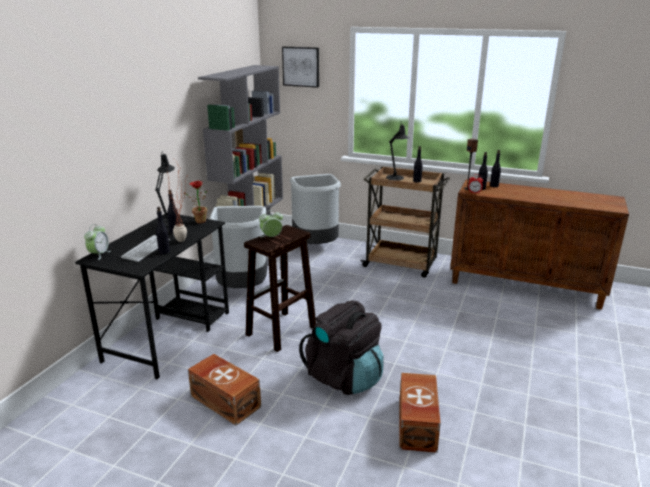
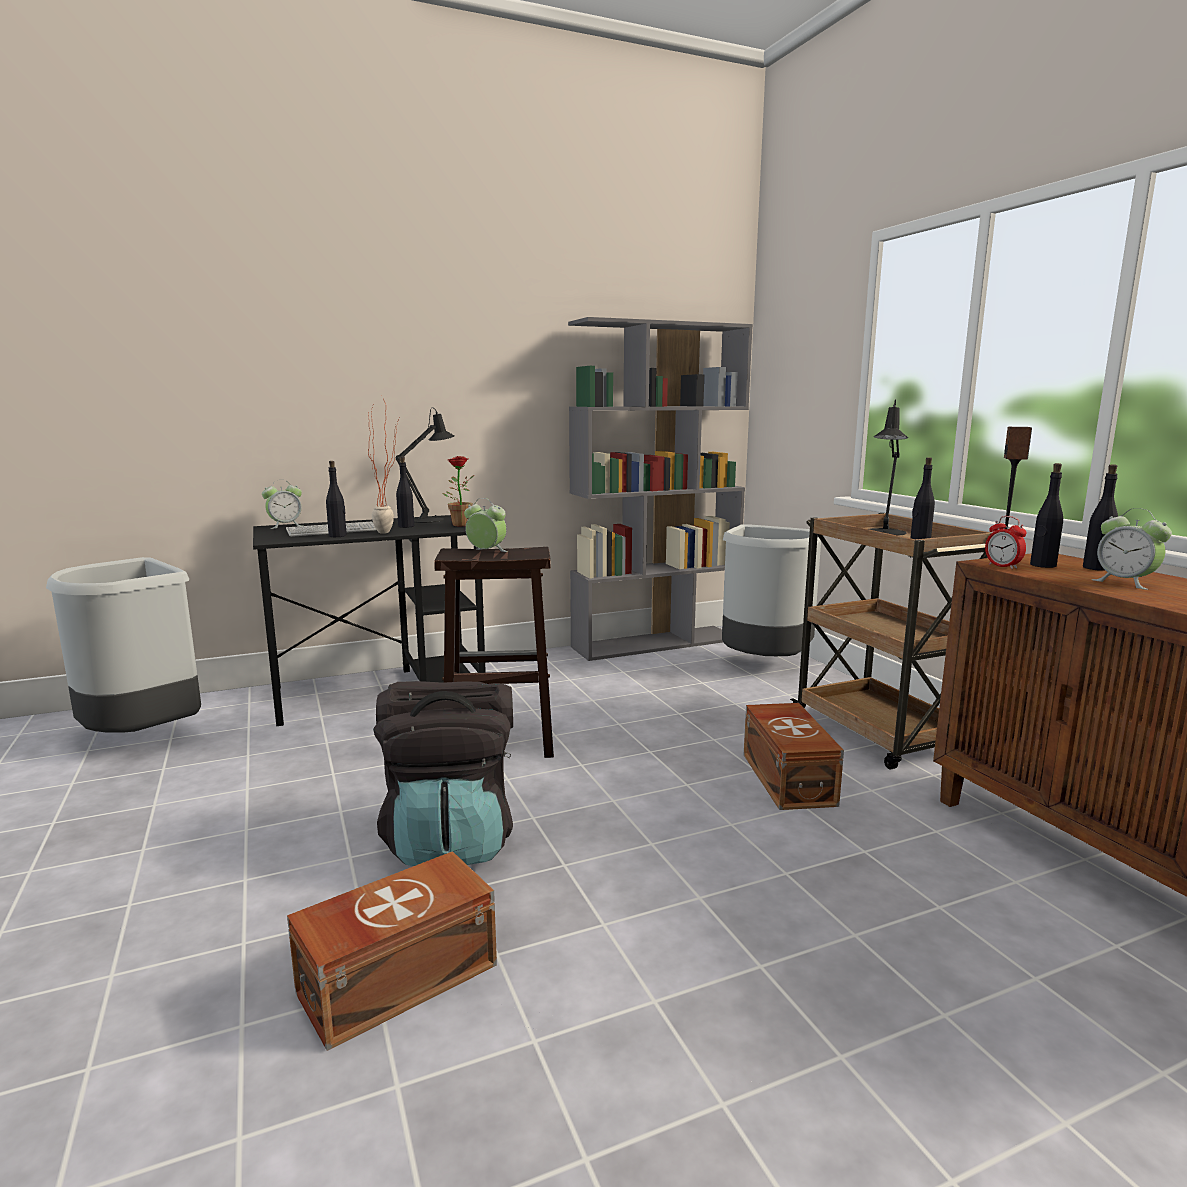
camera: 45 degrees right, 10 degrees down
(225, 400) = (277, 782): brown storage box -> brown storage box (789, 778)
(242, 289) = (556, 677): grey trash can -> grey trash can (143, 738)
(301, 66) = (799, 326): picture -> none
(513, 192) = (1125, 583): none -> alarm clock

